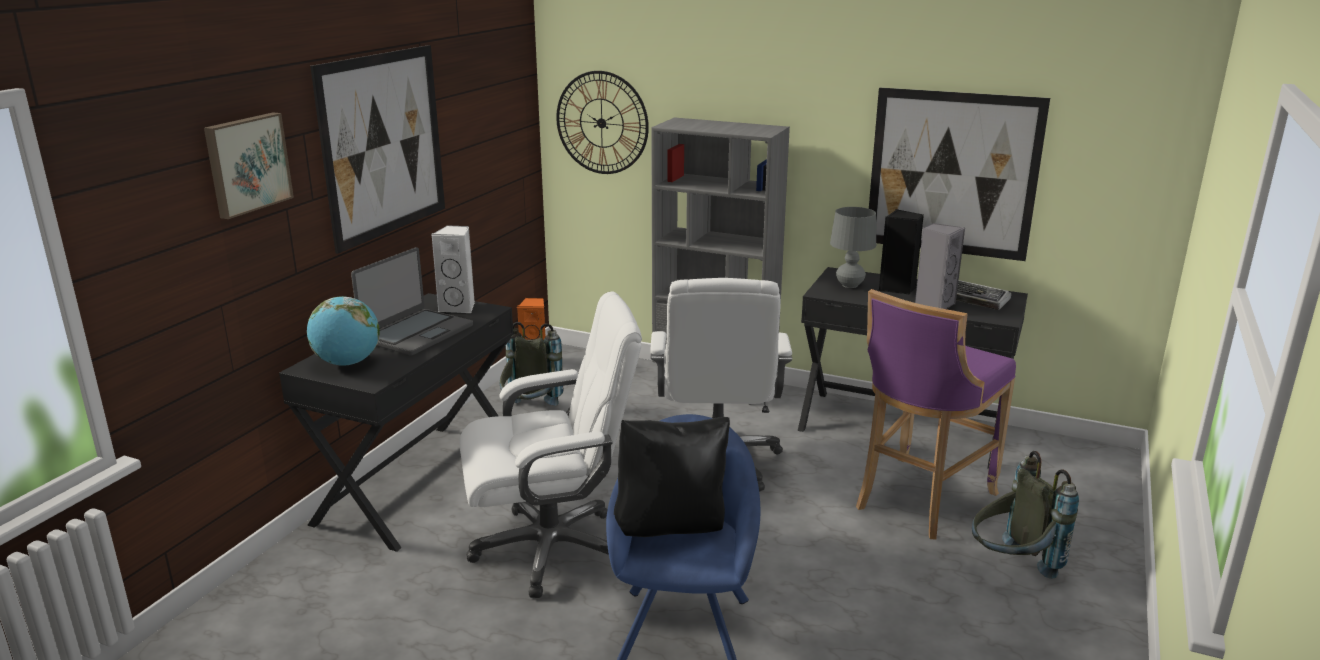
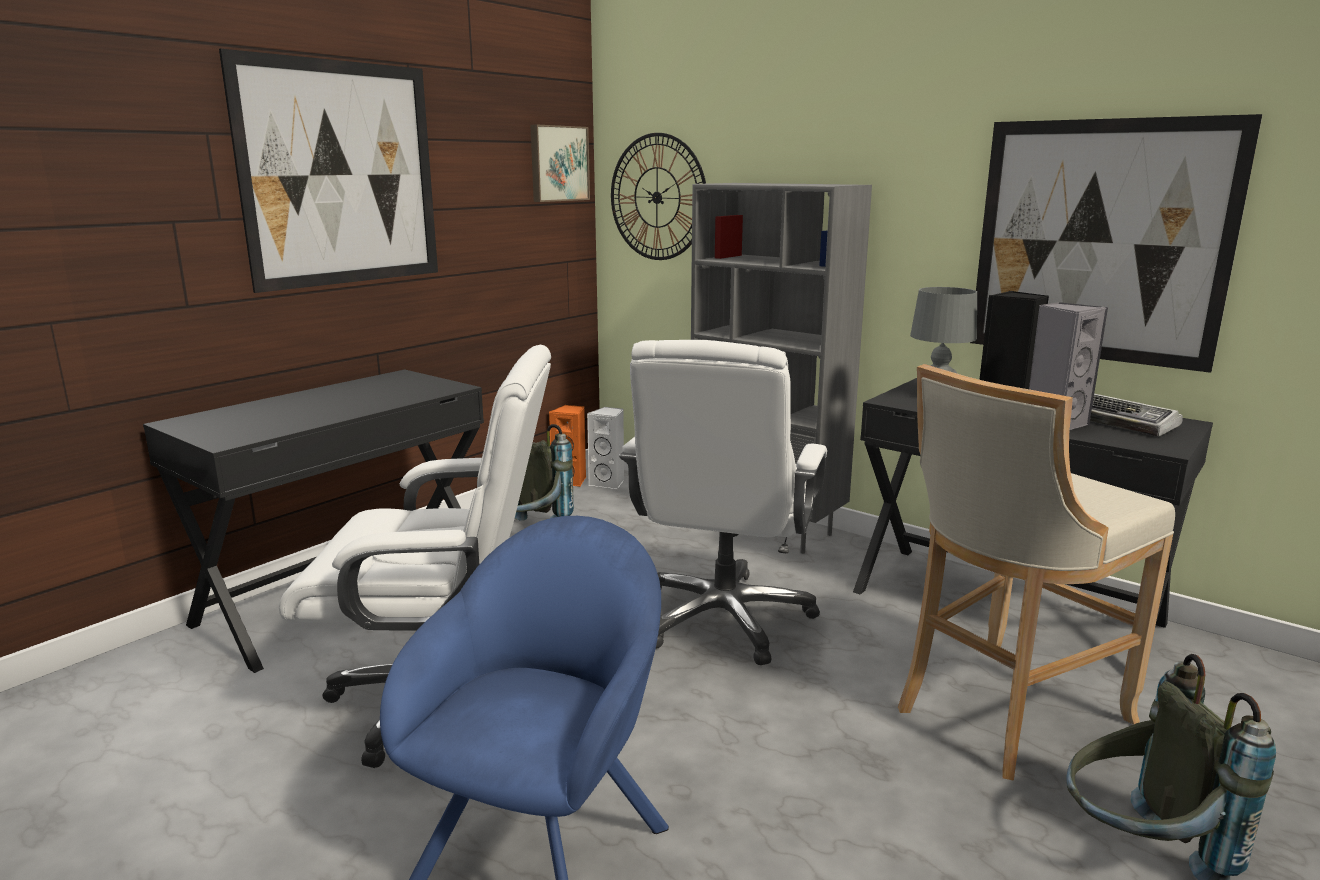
camera: 15 degrees right, 5 degrees down
(247, 164) = (101, 149): picture -> picture (558, 163)
(347, 363) = (228, 421): globe -> none
(416, 333) = (343, 401): laptop -> none
(459, 307) = (421, 383): white speaker -> white speaker (609, 483)
(672, 527) = (518, 690): black pillow -> none
(919, 501) = (1002, 714): purple stool -> beige stool

